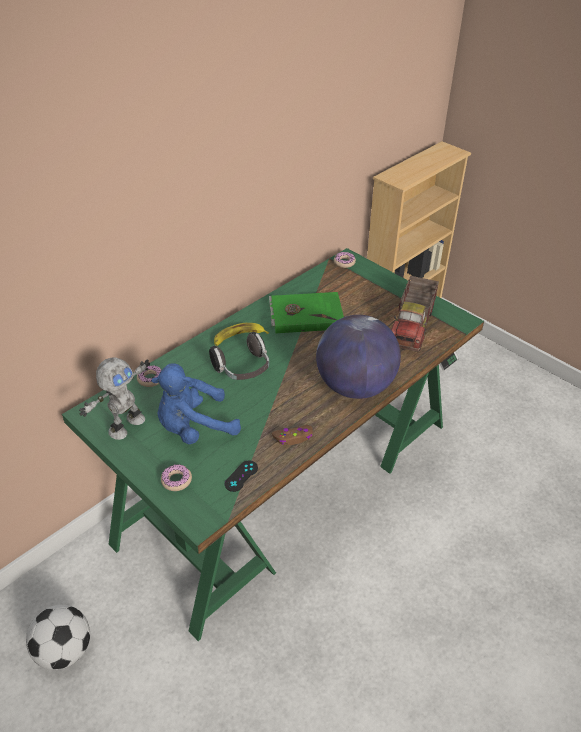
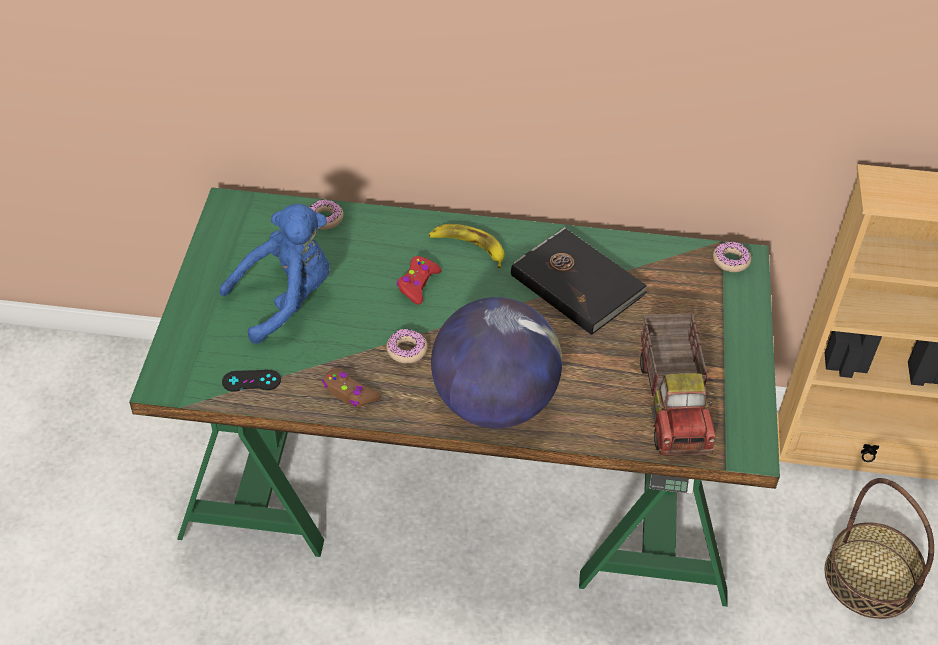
camera: 50 degrees right, 5 degrees up
(65, 650) = (84, 434): football -> none
(125, 425) = (239, 244): toy robot -> none
(176, 480) = (200, 332): donut -> donut (406, 350)
(194, 428) = (286, 299): blue plush toy -> blue plush toy turned 120 degrees clockwise
(243, 369) = (417, 284): headphones -> red game controller
(306, 314) = (578, 283): green book -> black book
(412, 327) = (673, 402): toy truck -> toy truck turned 75 degrees counterclockwise
(465, 373) = (870, 578): none -> basket

